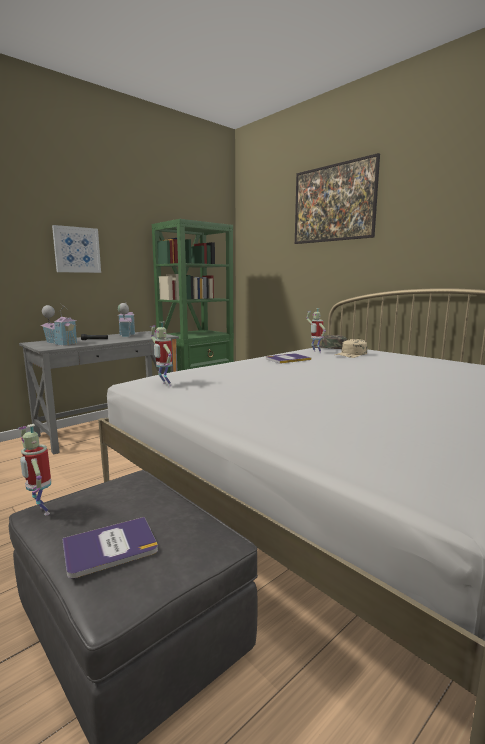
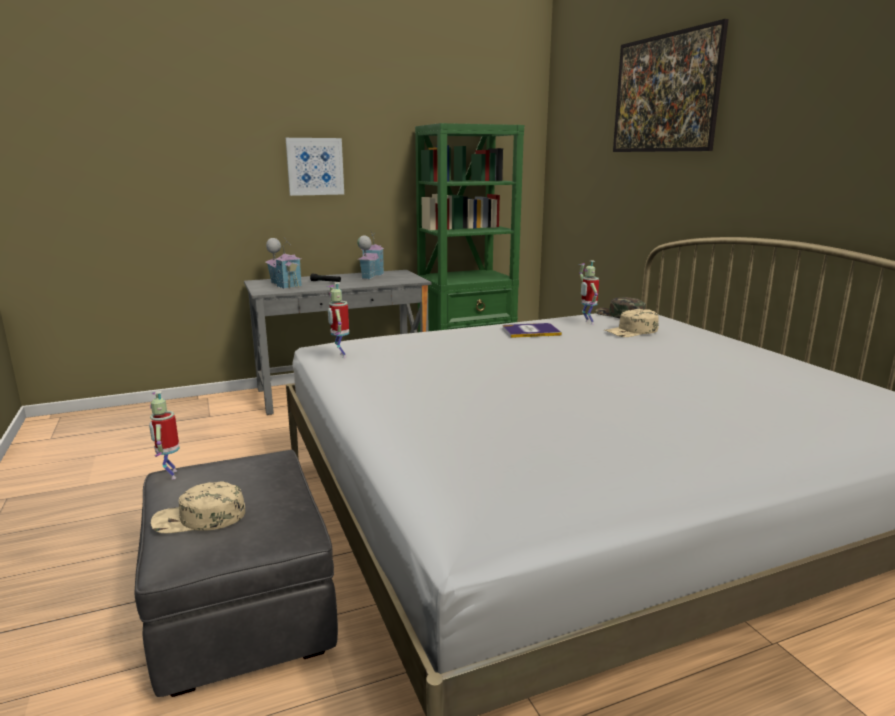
camera: 20 degrees right, 5 degrees up
(110, 547) = (199, 518): book -> beige cap

